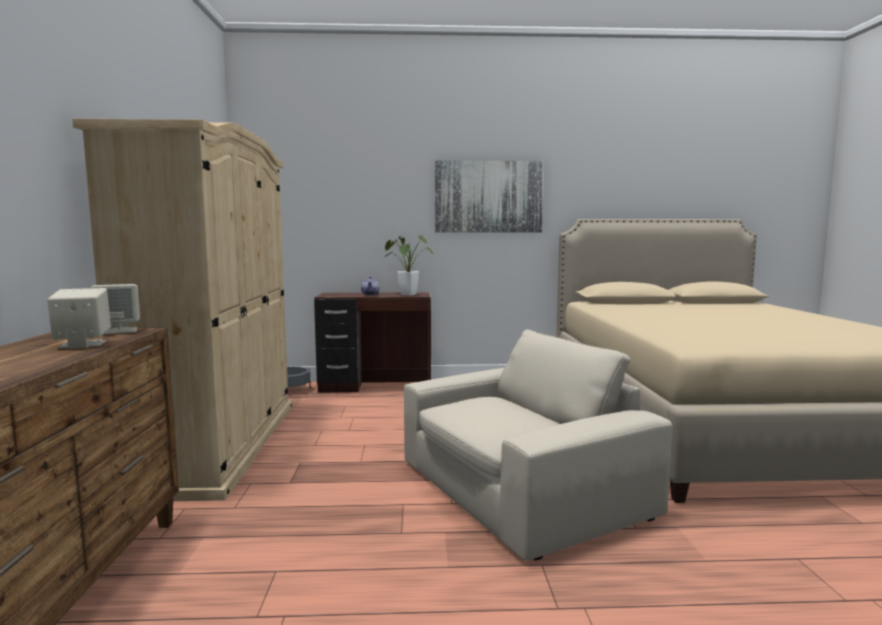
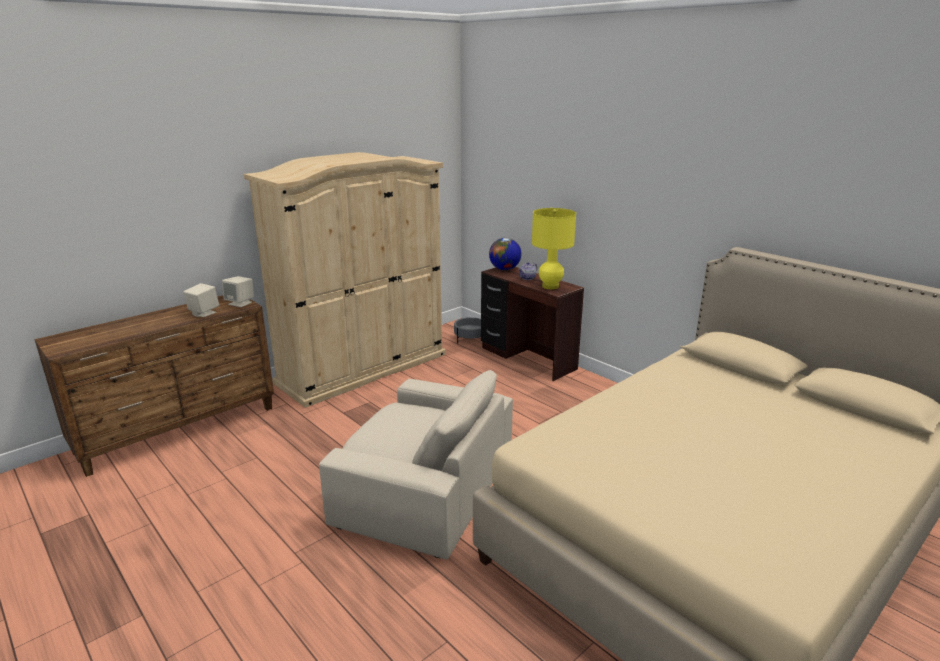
camera: 50 degrees right, 15 degrees up
(332, 294) = (504, 269): none -> globe
(405, 294) = (550, 286): potted plant -> yellow table lamp
(488, 197) = (648, 201): picture -> none

